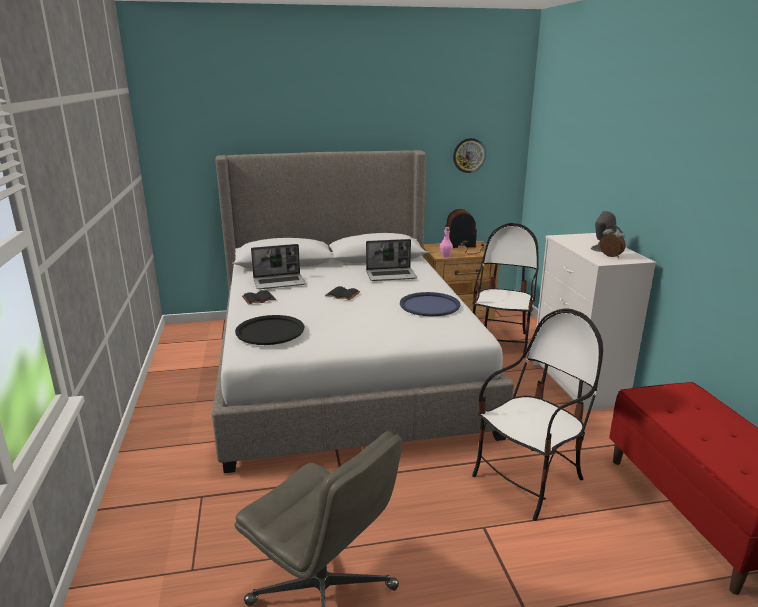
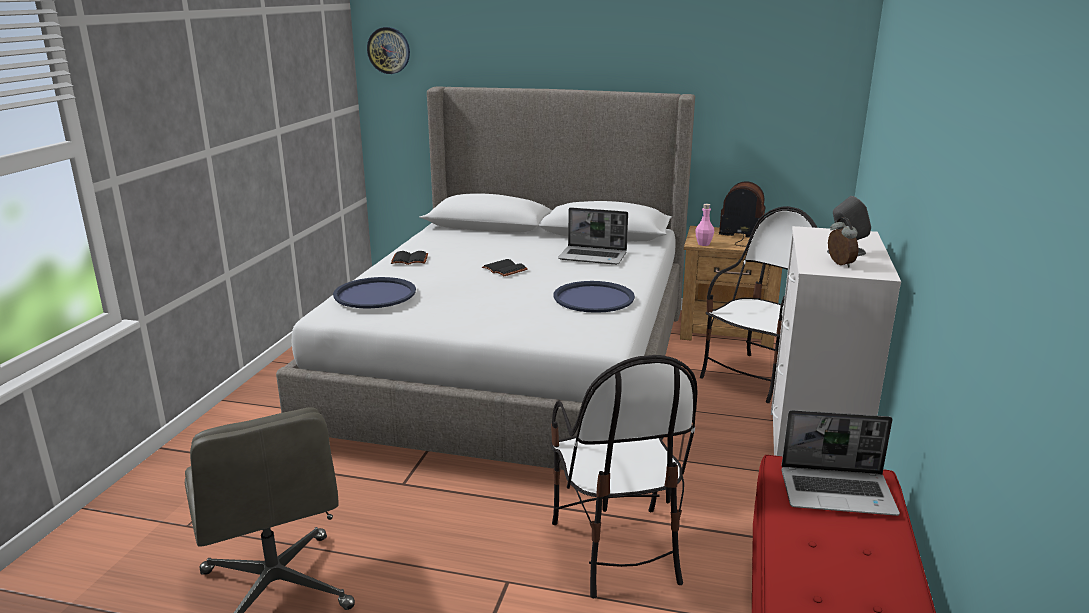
camera: 25 degrees right, 0 degrees up
(270, 331) = (375, 294): black tray -> blue tray
(280, 282) = (453, 246): laptop -> laptop (838, 492)
(468, 155) = (770, 106): wall clock -> wall clock (389, 50)
(529, 481) = (617, 549): chair -> chair turned 90 degrees clockwise

